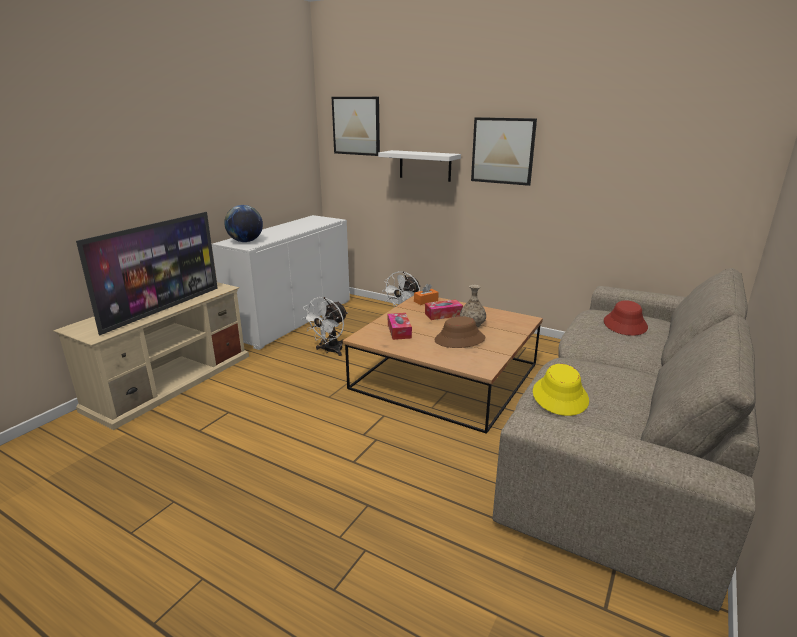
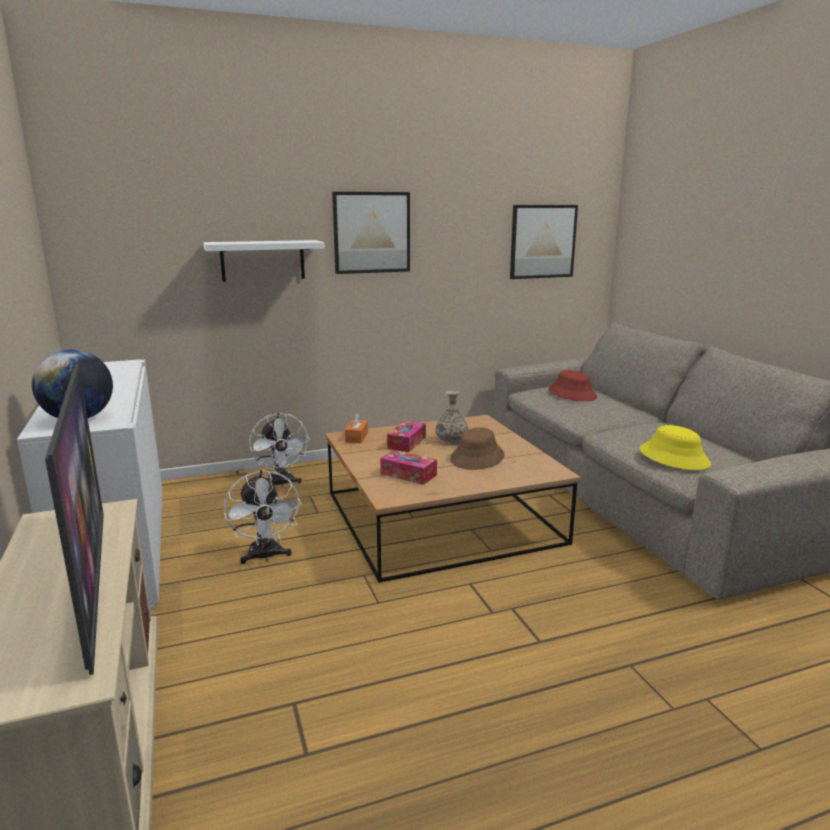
camera: 50 degrees left, 5 degrees down
(356, 126) = (129, 207): picture -> picture (542, 241)

